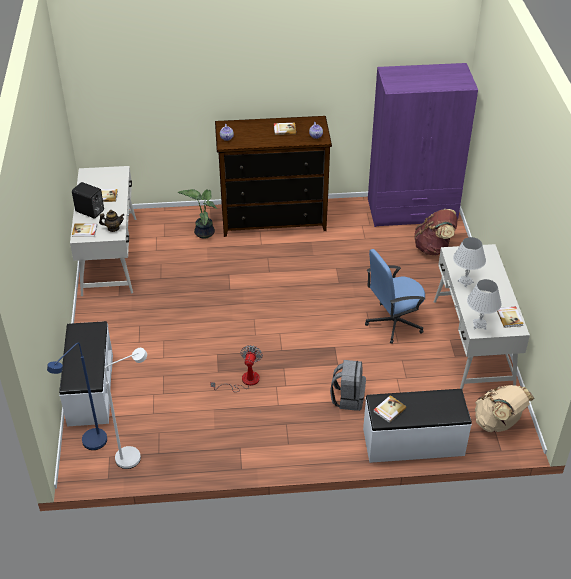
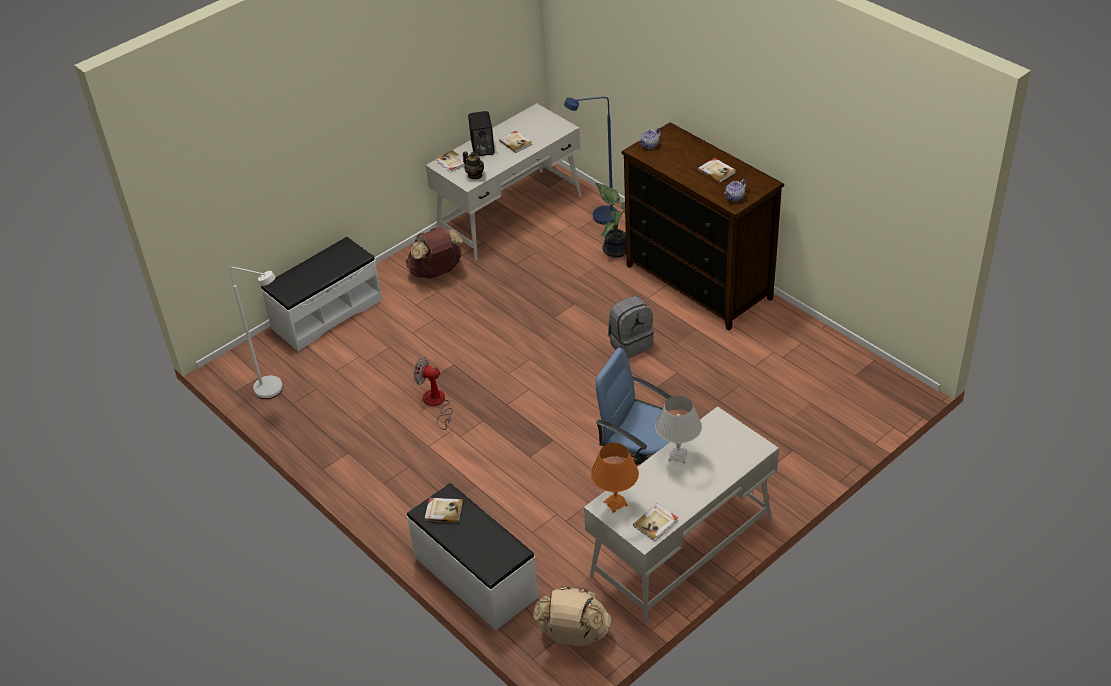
camera: 55 degrees right, 0 degrees up
(90, 445) = (262, 356): blue floor lamp -> blue floor lamp (598, 217)
(244, 381) = (436, 404): fan -> fan turned 135 degrees counterclockwise
(348, 398) = (488, 491): grey backpack -> grey backpack (630, 343)
(412, 211) = (853, 376): purple wardrobe -> none
(433, 248) = (808, 429): brown backpack -> brown backpack (436, 272)
(479, 325) = (615, 503): white table lamp -> orange table lamp

